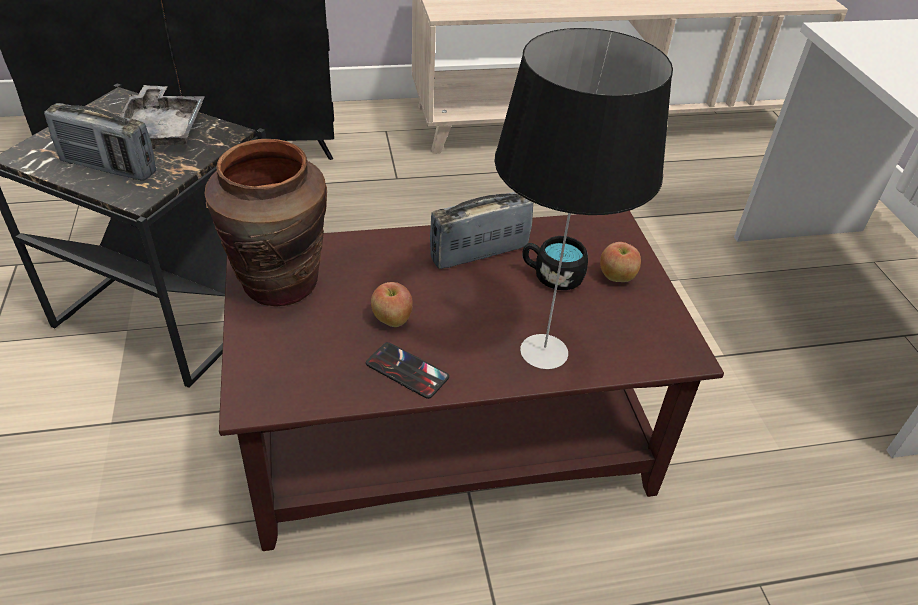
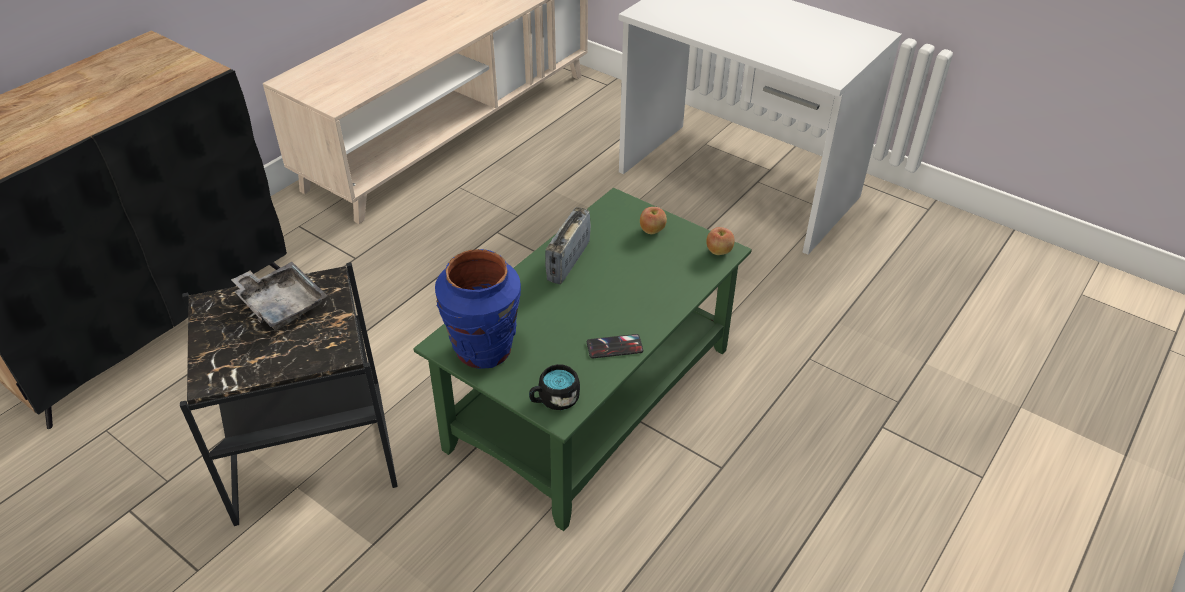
camera: 40 degrees left, 0 degrees up
(109, 168) = (288, 350): radio -> none
(280, 283) = (484, 350): brown vase -> blue vase
(391, 320) = (572, 328): apple -> apple (719, 252)
(446, 438) = (590, 400): brown coffee table -> green coffee table
(546, 352) = (666, 292): table lamp -> none
(551, 276) = (621, 250): black mug -> black mug (554, 399)

